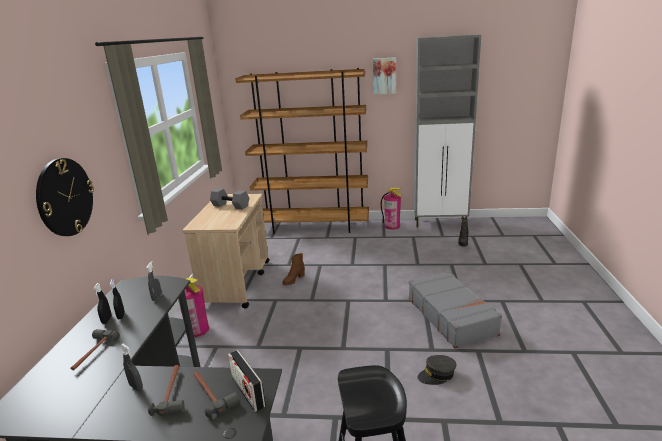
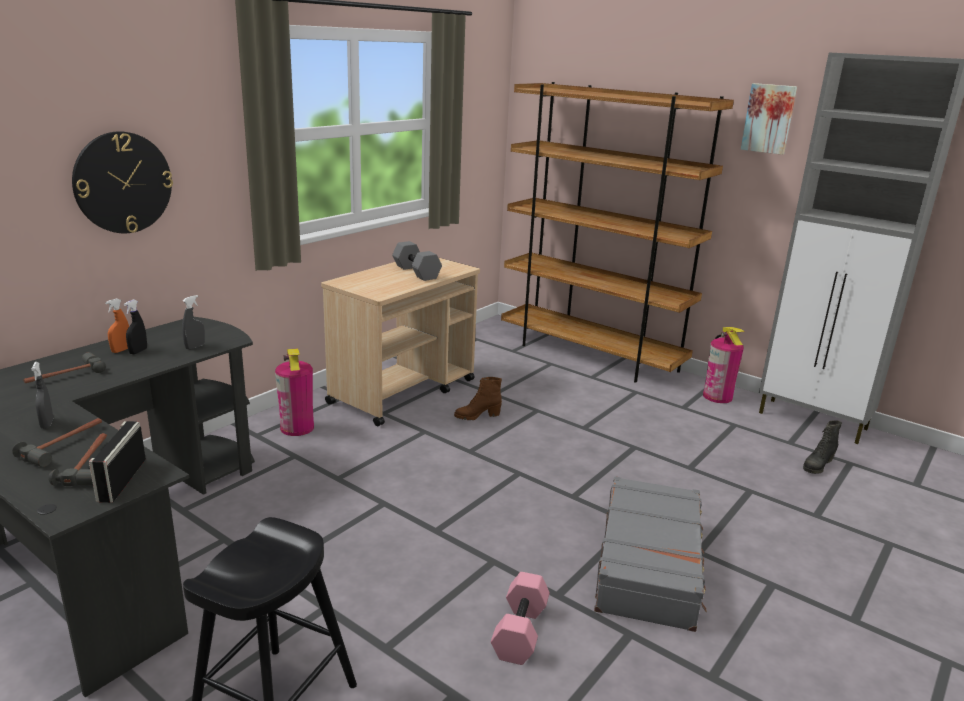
camera: 30 degrees right, 0 degrees up
(107, 320) = (121, 350): black spray bottle -> orange spray bottle
(437, 375) = (521, 632): grey cap -> pink dumbbell

